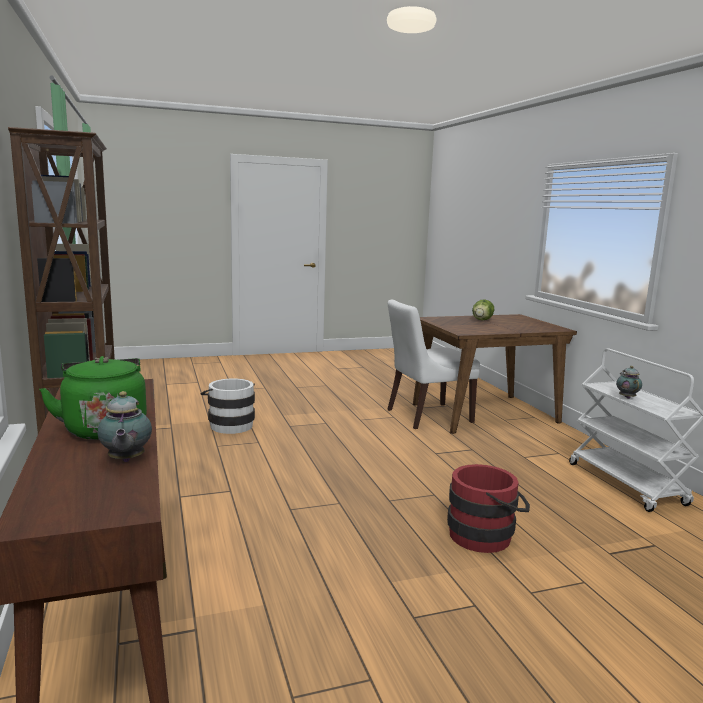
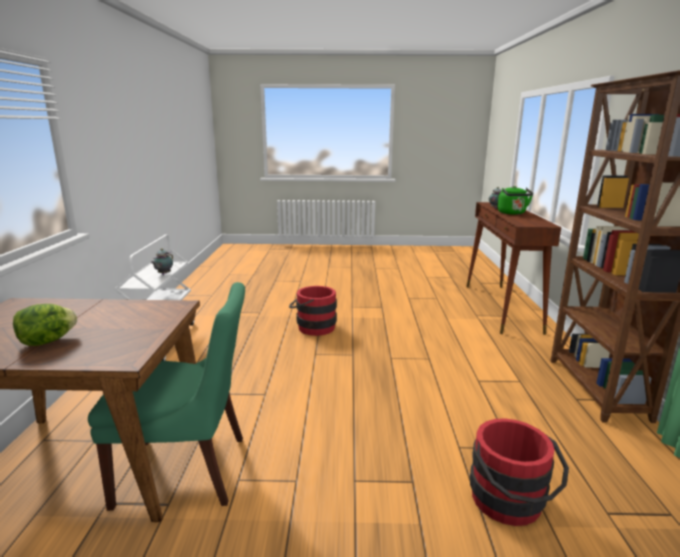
camera: 160 degrees left, 5 degrees up
(229, 424) = (510, 504): white bucket -> red bucket
(426, 416) = (187, 471): white chair -> green chair

